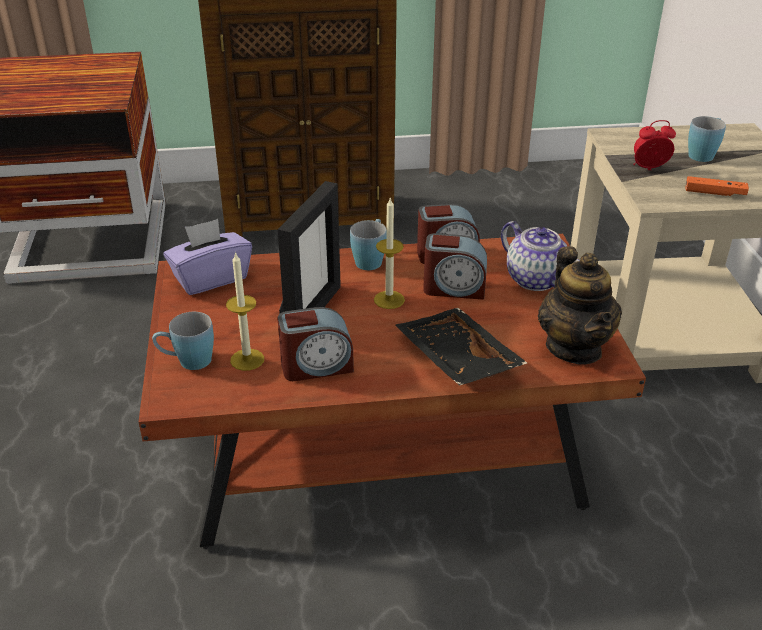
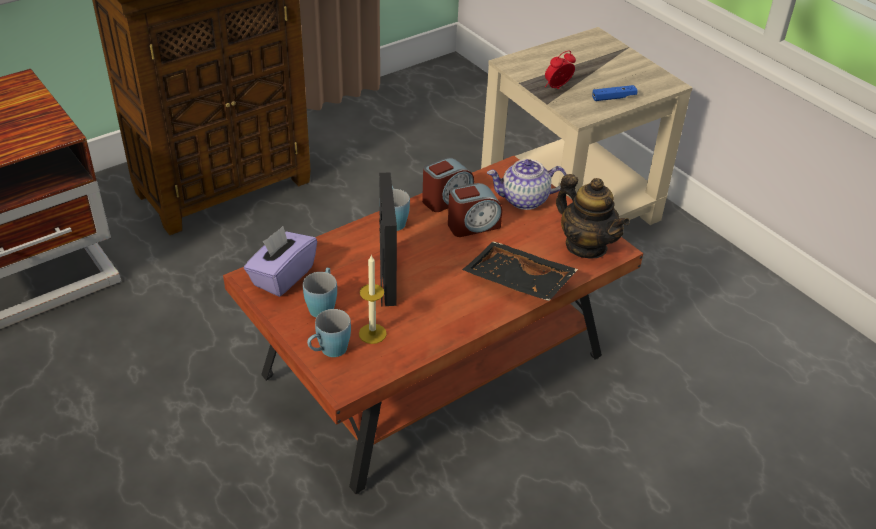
camera: 30 degrees left, 5 degrees up
(316, 366) = (427, 320): alarm clock -> none
(389, 300) = (435, 250): candle -> none
(536, 279) = (524, 200): teapot -> teapot turned 150 degrees clockwise
(703, 154) = (584, 64): blue mug -> blue mug (323, 305)
(715, 193) = (613, 97): orange game controller -> blue game controller

